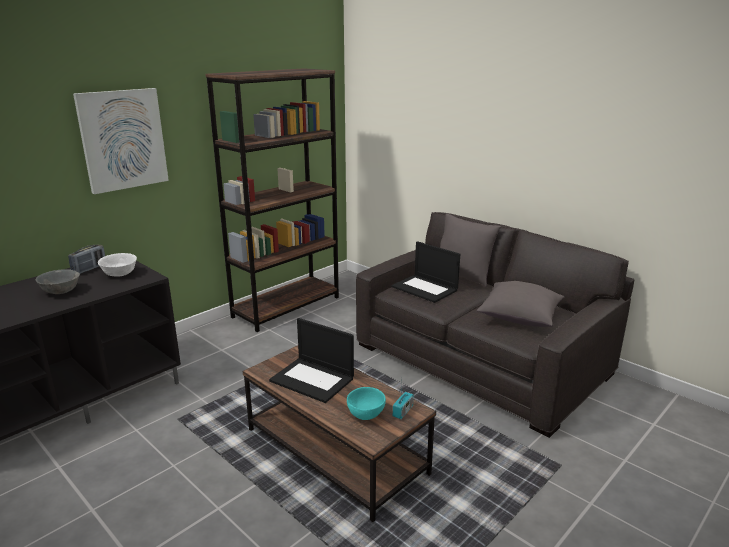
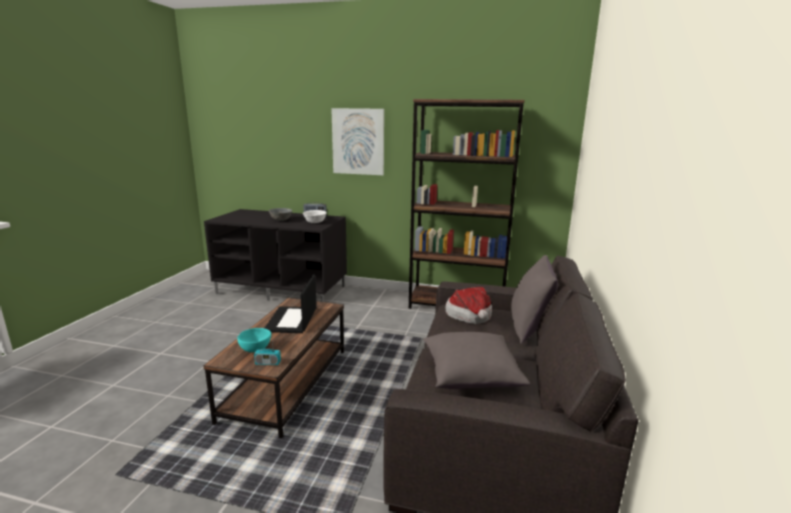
camera: 60 degrees right, 5 degrees down
(425, 288) = (470, 317): laptop -> hat

